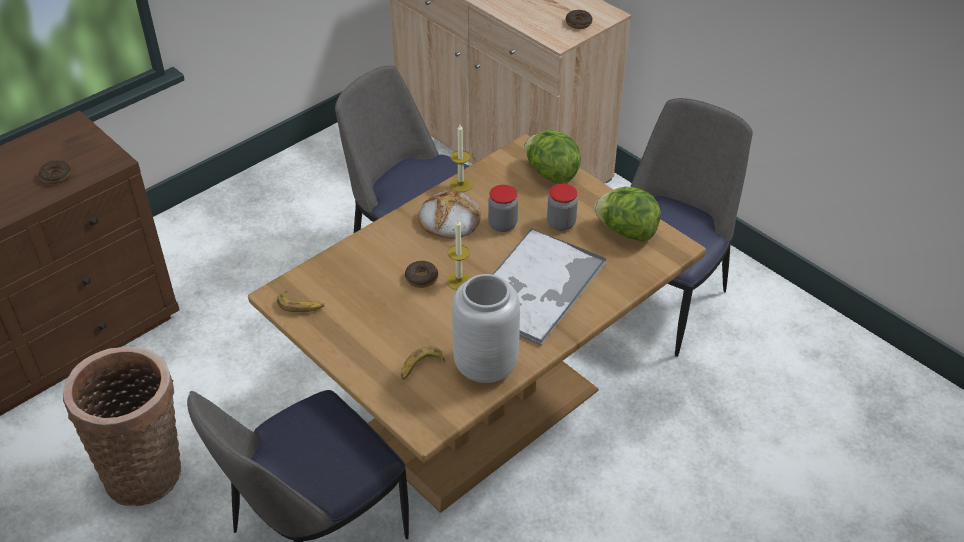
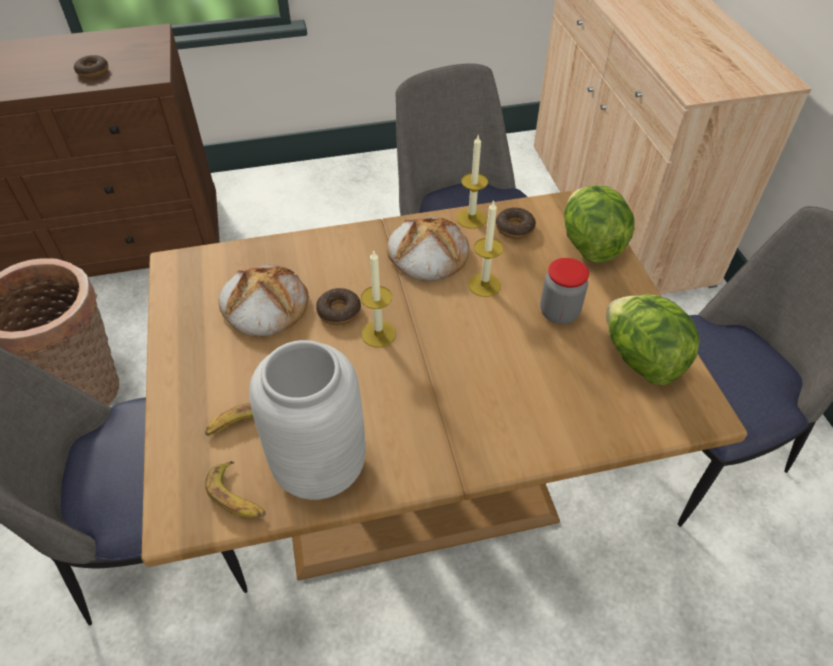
camera: 30 degrees right, 5 degrees up
(301, 306) = (186, 288): banana -> banana (237, 496)
(366, 294) = (264, 305): none -> bread
(502, 224) = (484, 285): jar -> candle
(535, 287) = (464, 385): tray -> none
(578, 23) = (734, 79): donut -> donut (514, 228)

